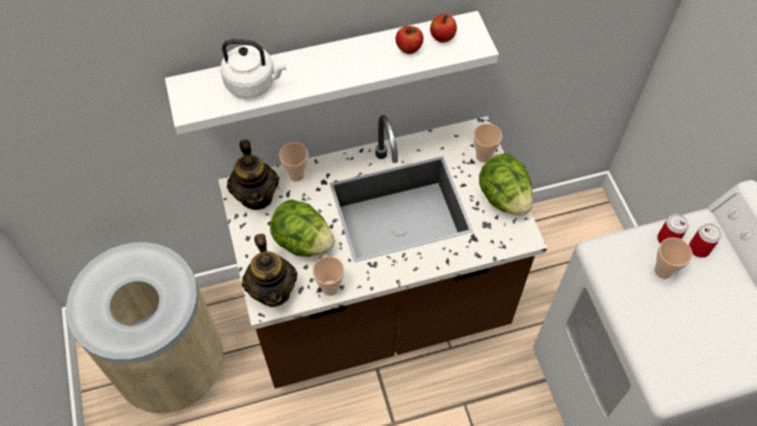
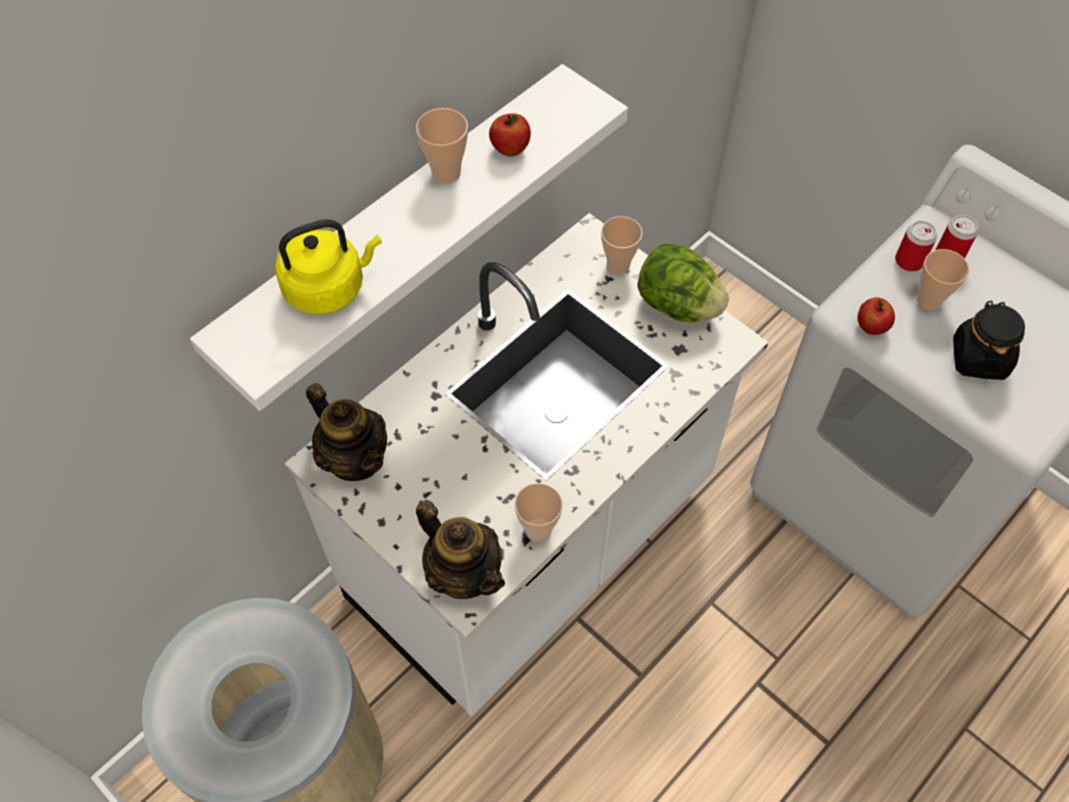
camera: 30 degrees left, 0 degrees up
(253, 83) = (329, 287): white kettle -> yellow kettle
(296, 175) = (392, 404): cup -> cup (446, 173)
(303, 242) = (461, 488): lettuce -> none
(378, 311) = (534, 544): brown counter -> white counter
(442, 38) = (543, 116): apple -> apple (871, 327)
(670, 323) = (979, 358): none -> black jar

